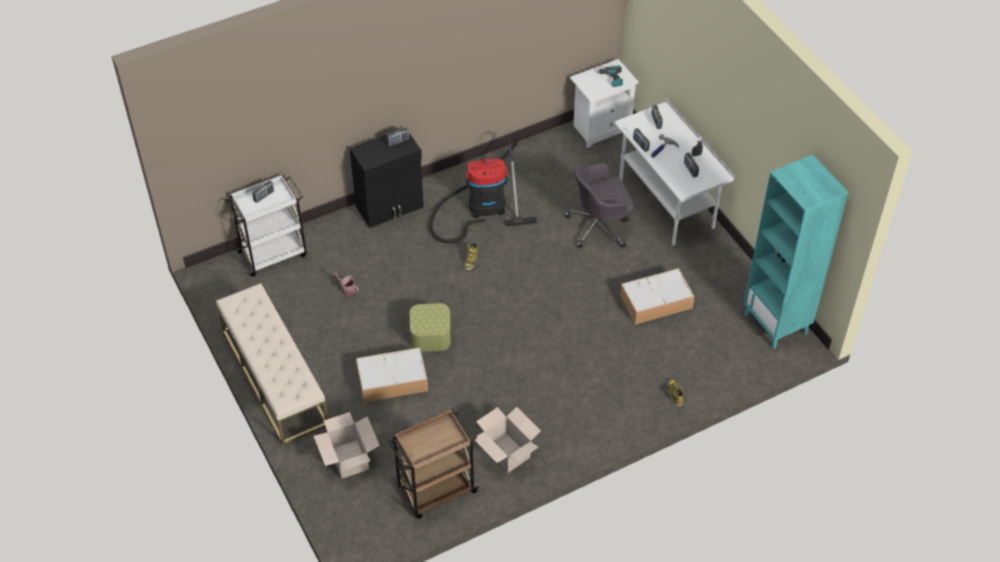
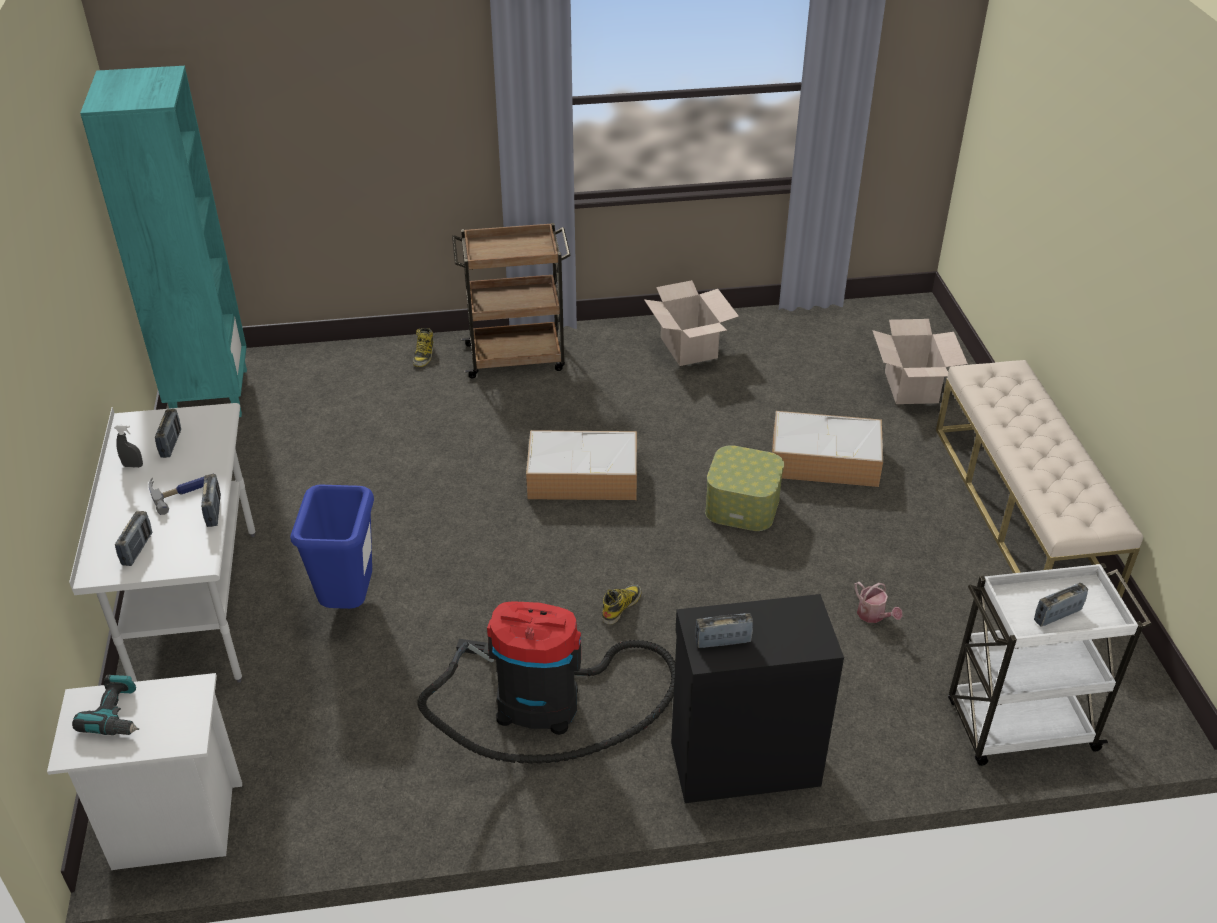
camera: 160 degrees left, 10 degrees down
(435, 491) = (799, 334): brown cart -> brown cart (517, 357)
(599, 226) = (348, 603): grey office chair -> blue trash can
(655, 302) = (356, 462): storage box -> storage box (584, 477)

